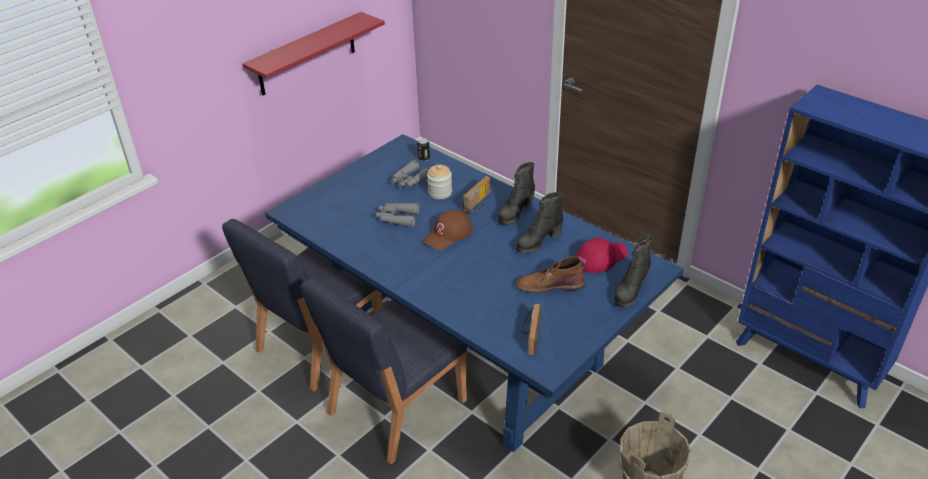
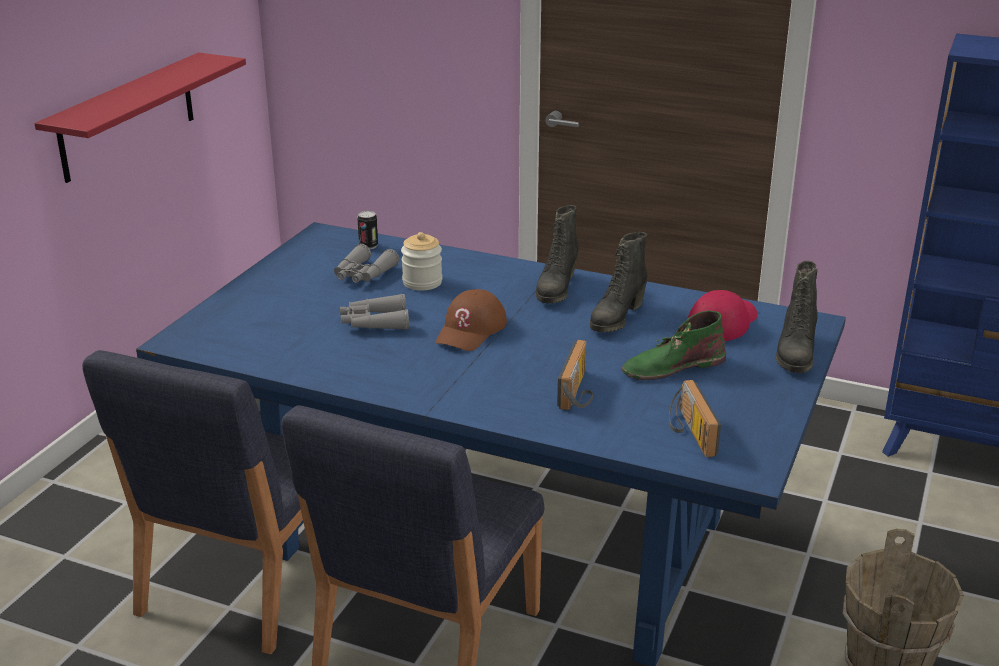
camera: 20 degrees left, 10 degrees down
(479, 203) = (494, 286): radio -> radio (579, 392)
(549, 285) = (672, 366): brown boot -> green boot

